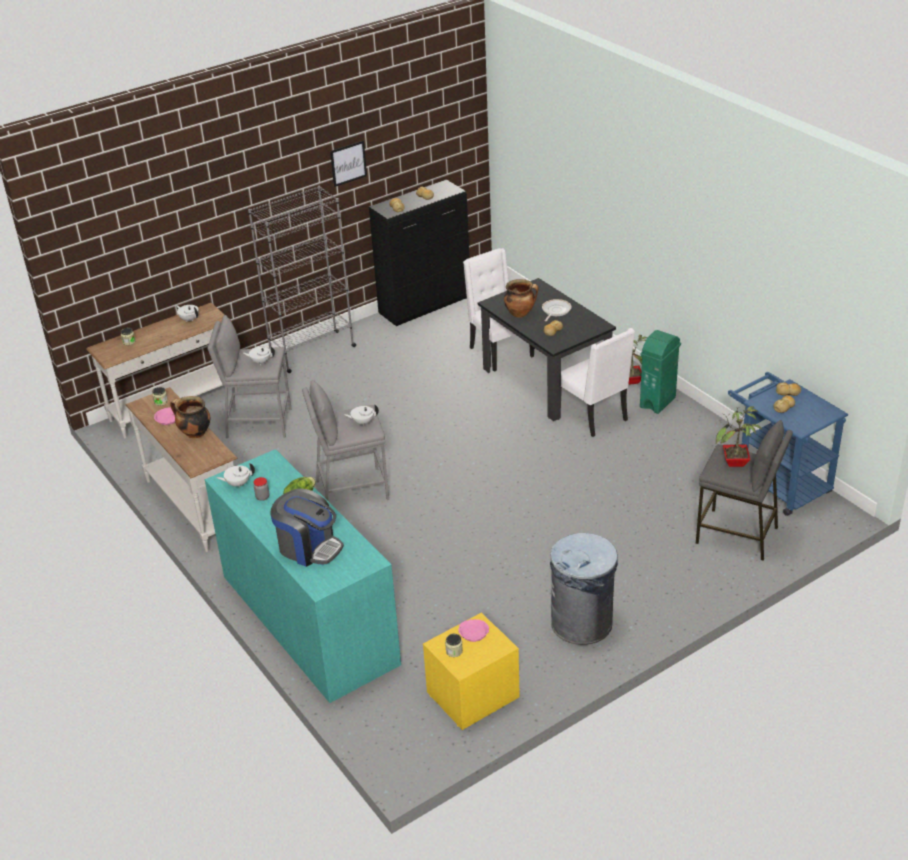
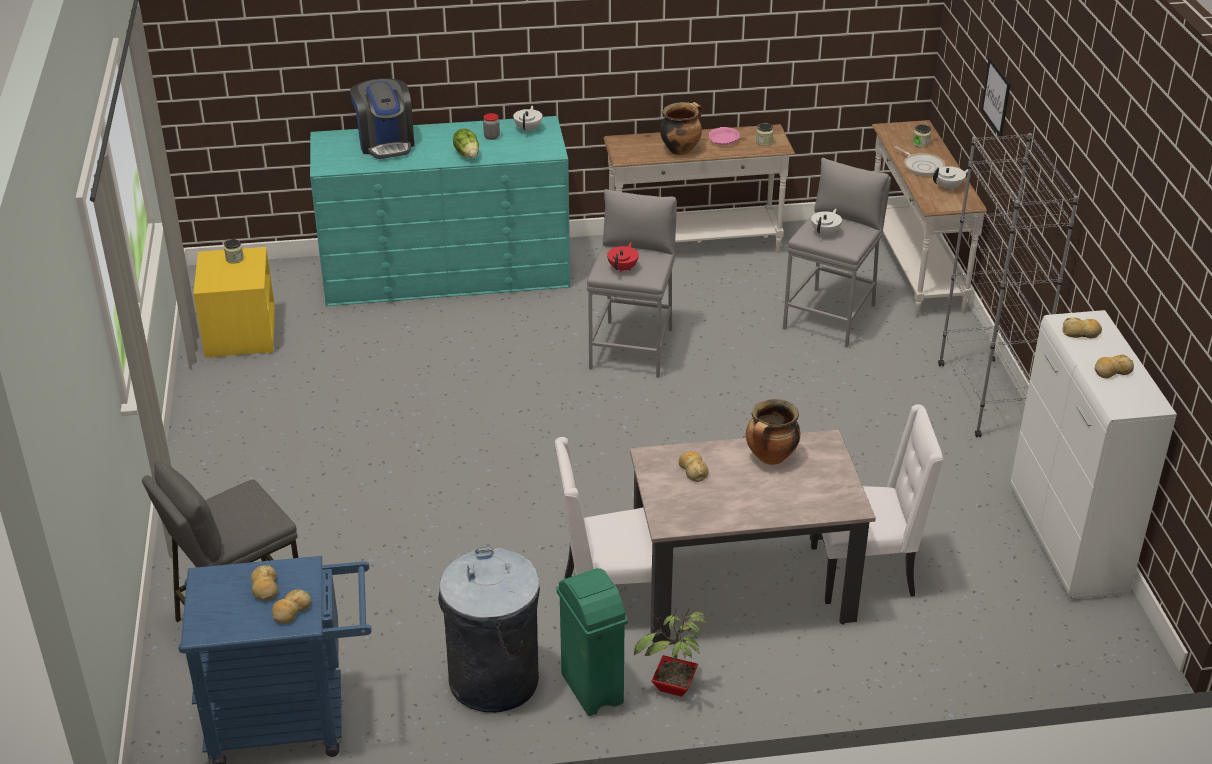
camera: 115 degrees right, 0 degrees up
(309, 547) = (386, 143): coffee machine -> coffee machine turned 75 degrees counterclockwise
(348, 163) = (1116, 215): picture -> picture (996, 97)
(362, 422) = (623, 268): white teapot -> red teapot
(425, 306) = (1067, 542): black cabinet -> white cabinet
(473, 633) = (243, 275): pink bowl -> none
(545, 382) = (742, 589): black dining table -> beige dining table
(555, 311) = (751, 495): frying pan -> frying pan (922, 166)
(582, 623) = (247, 432): grey trash can -> grey trash can (493, 680)
(735, 463) = (236, 514): potted plant -> none

